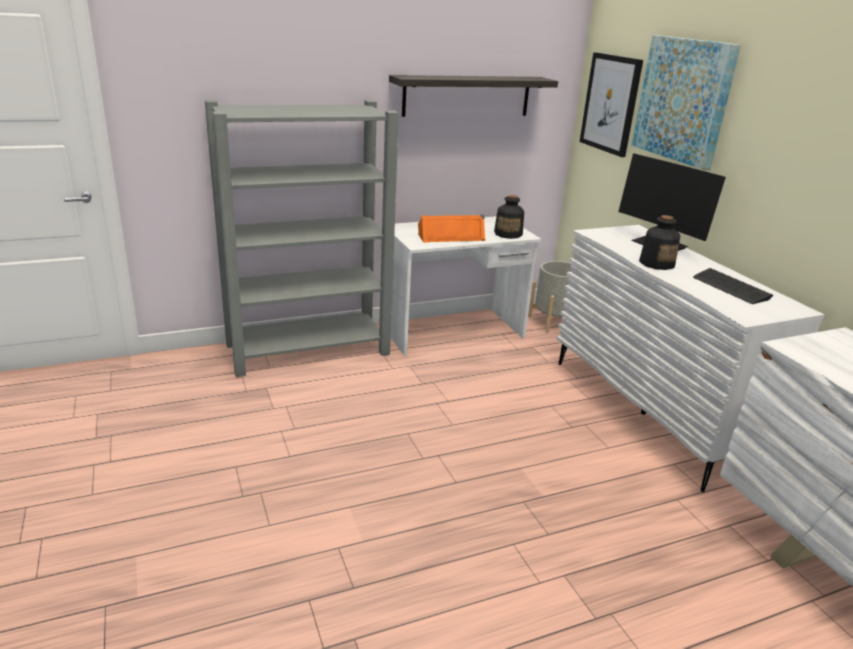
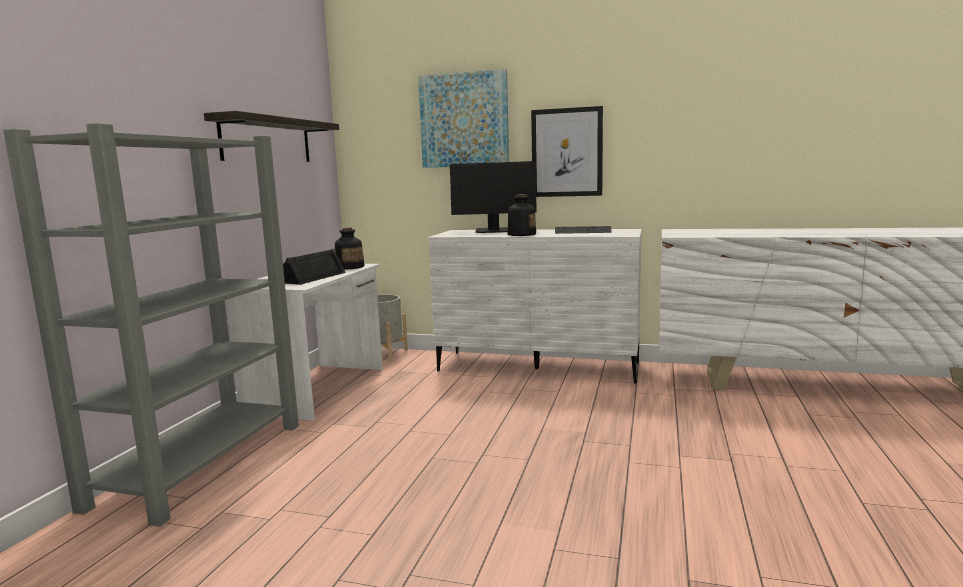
camera: 50 degrees left, 15 degrees down
(450, 236) = (312, 277): orange speaker -> black speaker
(610, 104) = (381, 141): picture -> picture (567, 152)

